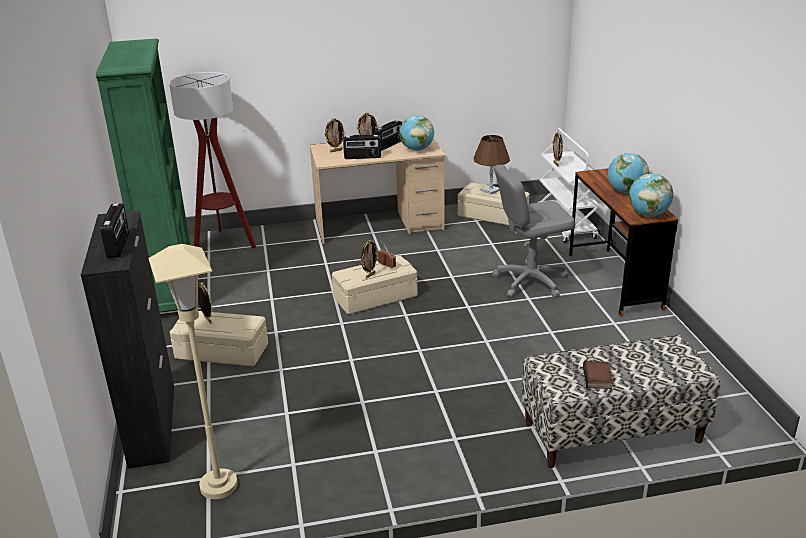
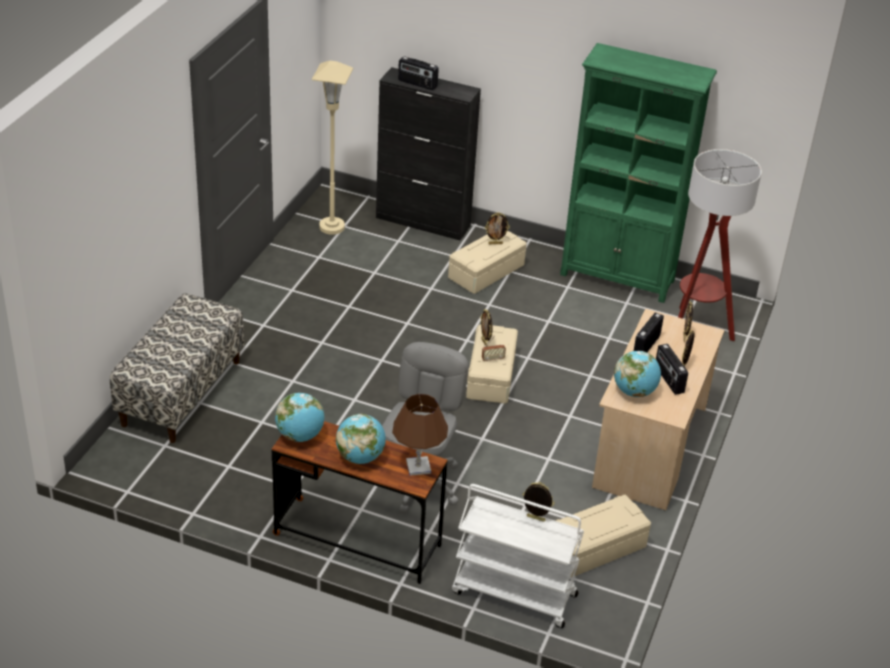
camera: 120 degrees right, 10 degrees up
(490, 190) = (606, 521): brown table lamp -> brown table lamp (418, 467)
(598, 378) = (179, 324): book -> none

